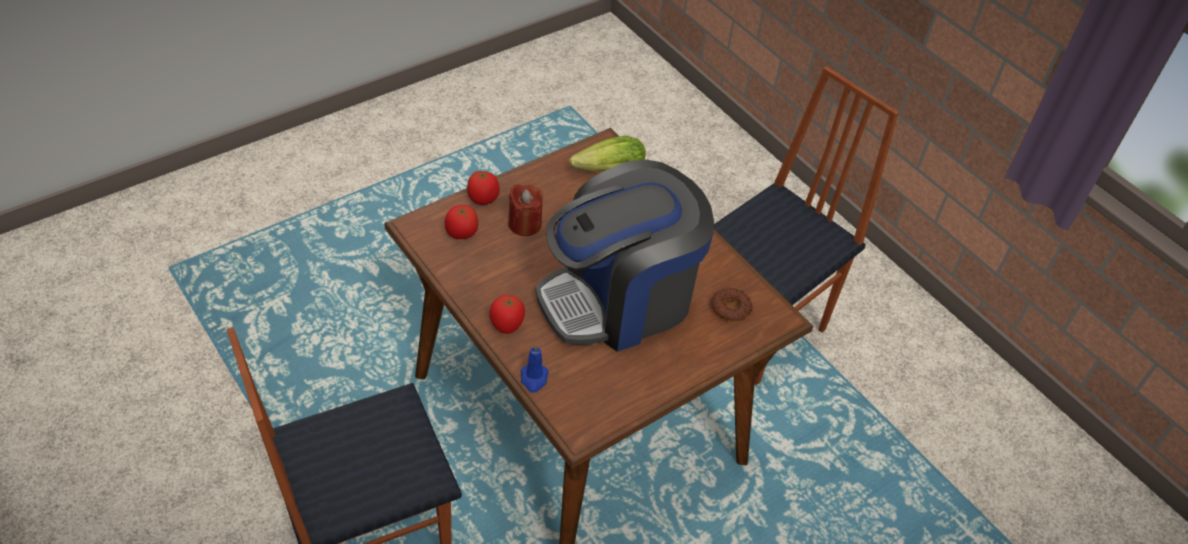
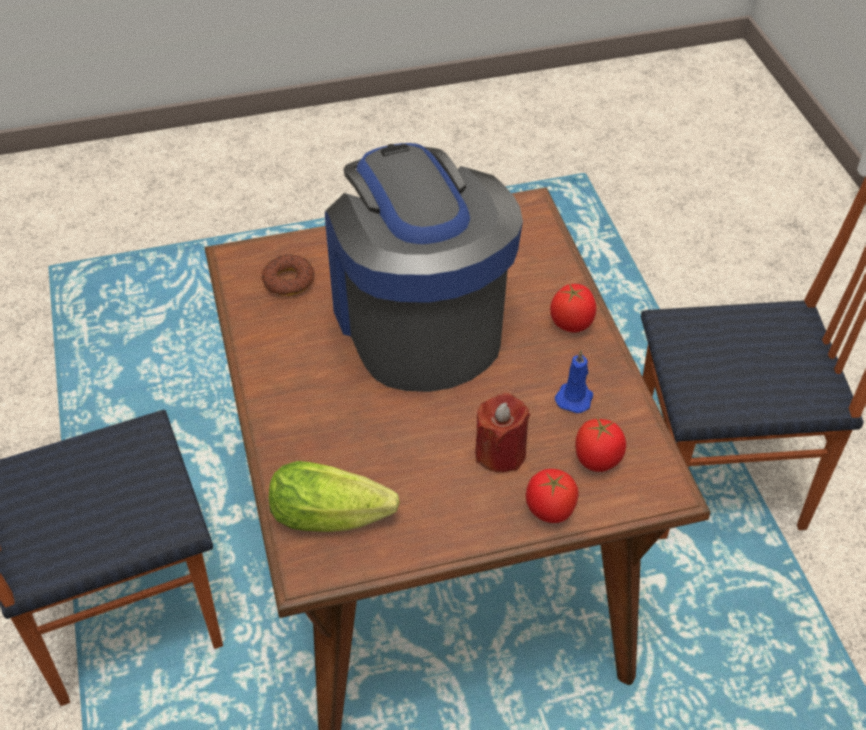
camera: 155 degrees left, 0 degrees up
(534, 378) = (559, 261): blue candle -> blue candle (575, 397)
(619, 299) = (418, 321): coffee machine -> coffee machine turned 105 degrees counterclockwise

